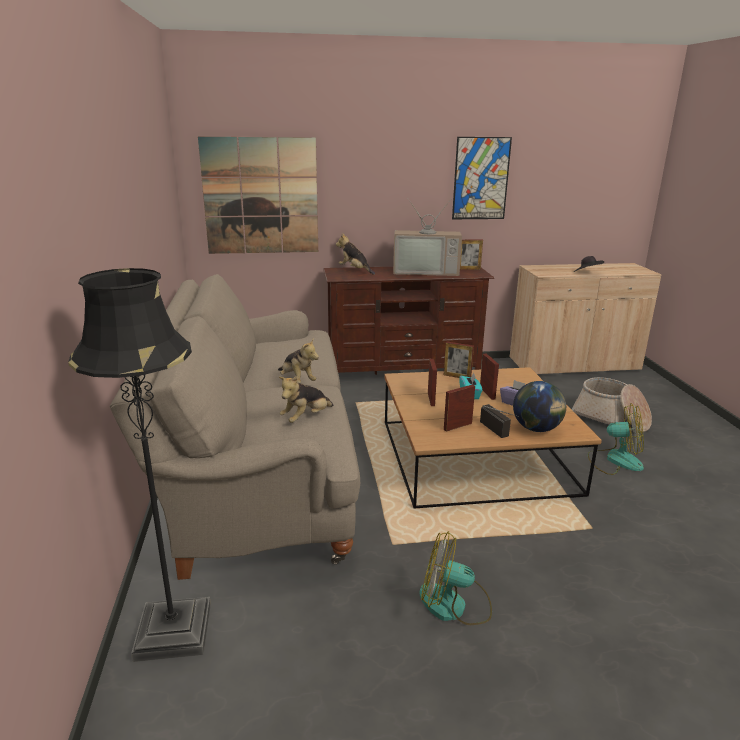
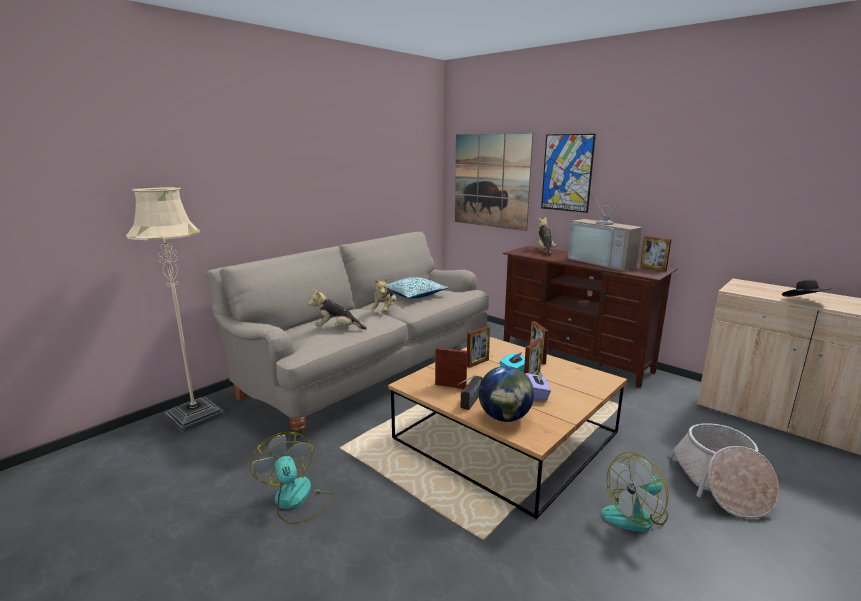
camera: 50 degrees right, 5 degrees down
(174, 631) = (195, 417): black floor lamp -> beige floor lamp
(280, 354) = (413, 295): none -> pillow
(481, 178) = (690, 174): picture -> picture (567, 173)
(615, 460) = (635, 515): fan -> fan turned 90 degrees clockwise

